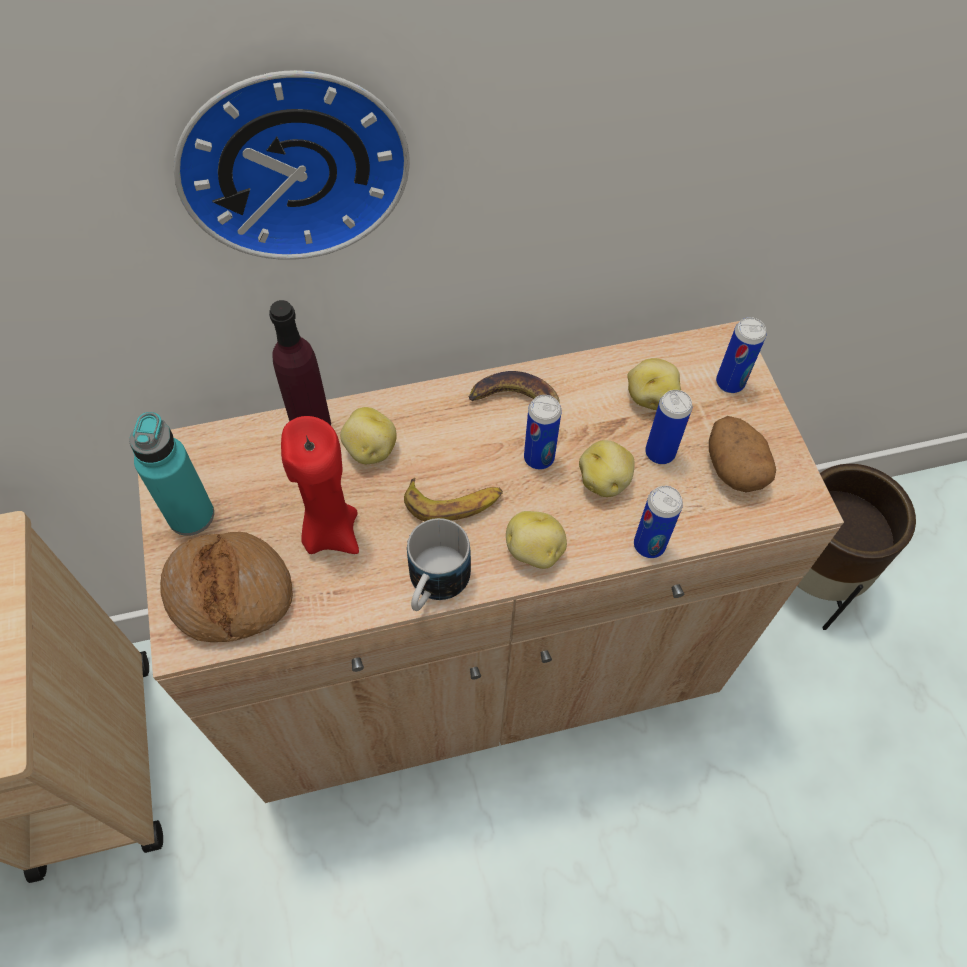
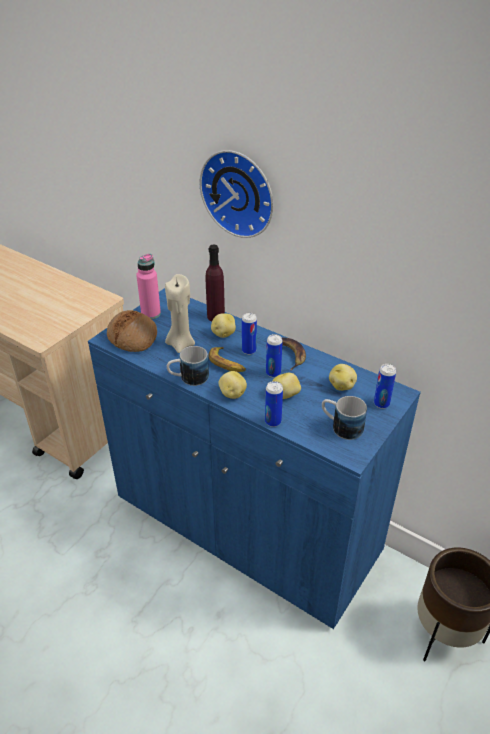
camera: 50 degrees right, 20 degrees down
(191, 515) = (151, 314): turquoise bottle -> pink bottle
(330, 531) = (180, 344): red candle -> beige candle
(478, 664) = (245, 524): beige cabinet -> blue cabinet
(660, 453) = (319, 402): can -> can (249, 350)
(734, 468) = (341, 426): potato -> mug

